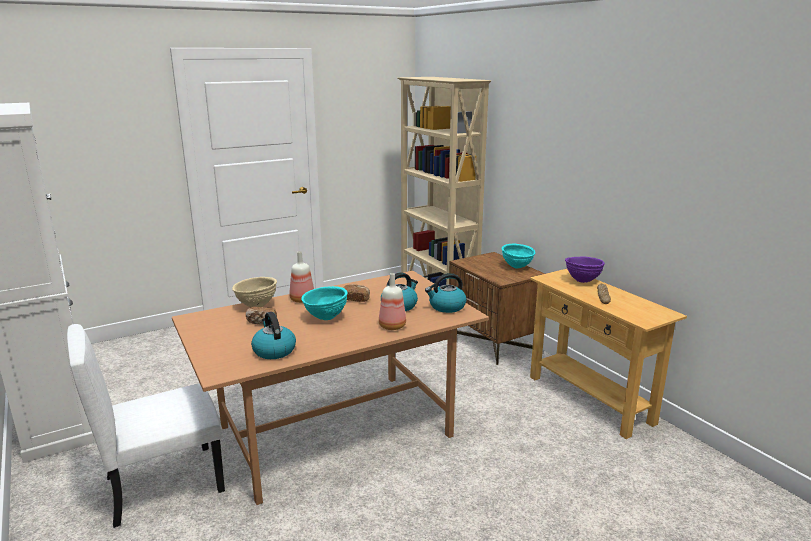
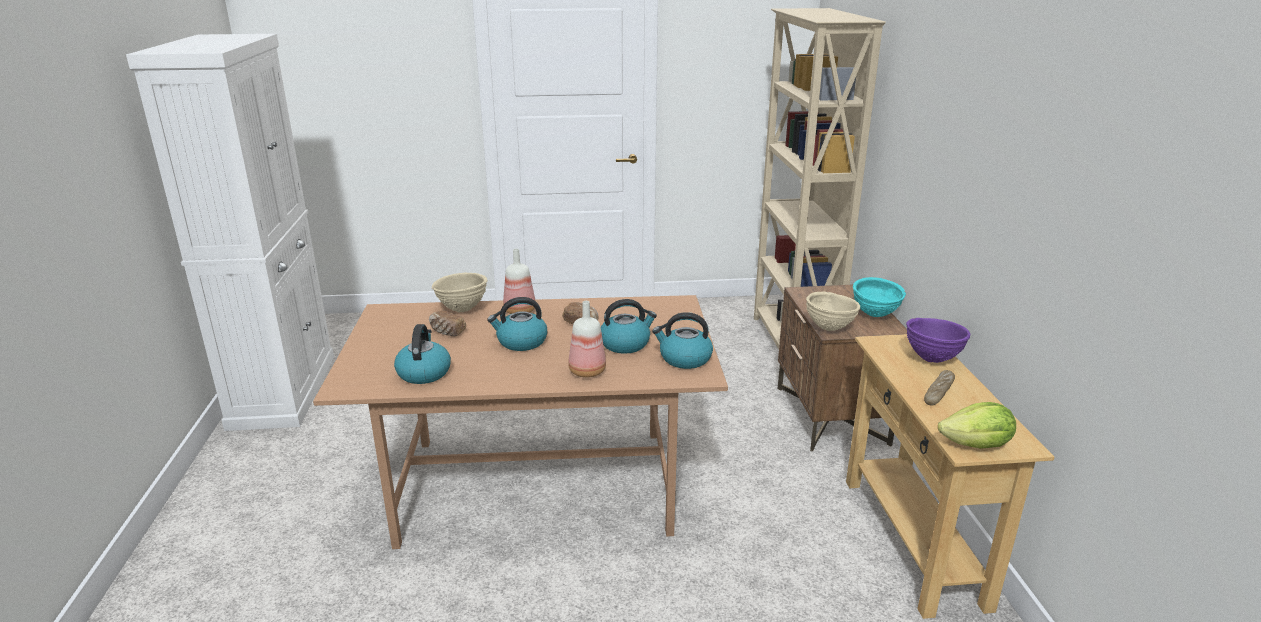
camera: 25 degrees right, 5 degrees up
(164, 483) = (325, 493): white chair -> none
(325, 318) = (521, 342): turquoise bowl -> kettle
(499, 279) = (829, 328): none -> beige bowl
(648, 318) = (976, 445): none -> lettuce

